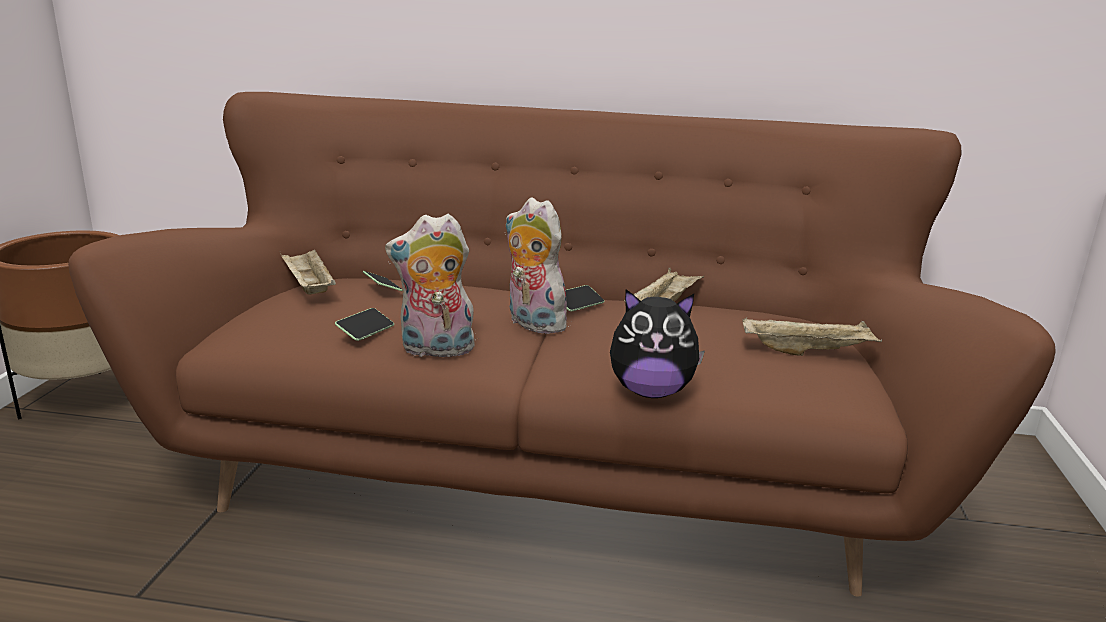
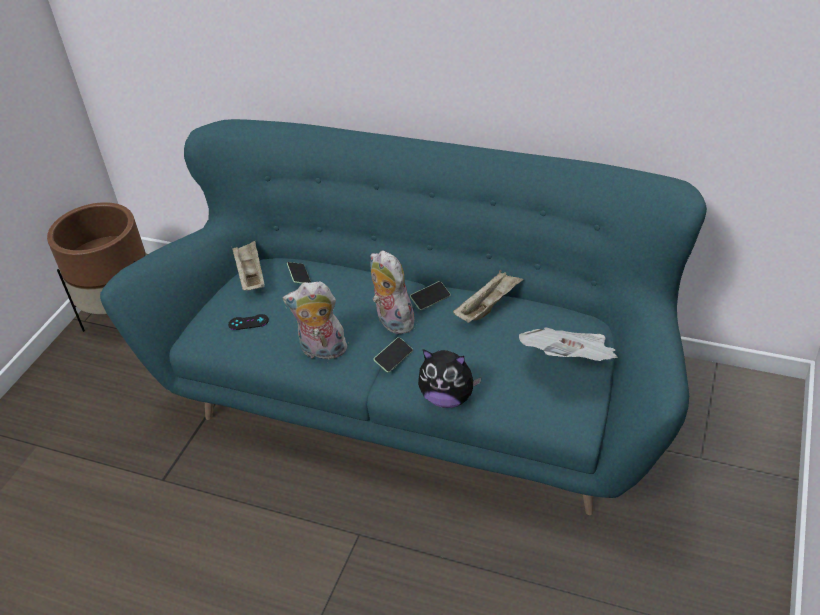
camera: 15 degrees right, 20 degrees up
(311, 325) = (248, 322): none -> black game controller
(365, 332) = (281, 331): phone -> phone (394, 359)
(547, 469) = (418, 394): brown sofa -> turquoise sofa
(808, 352) = (570, 362): beige tray -> newspaper

